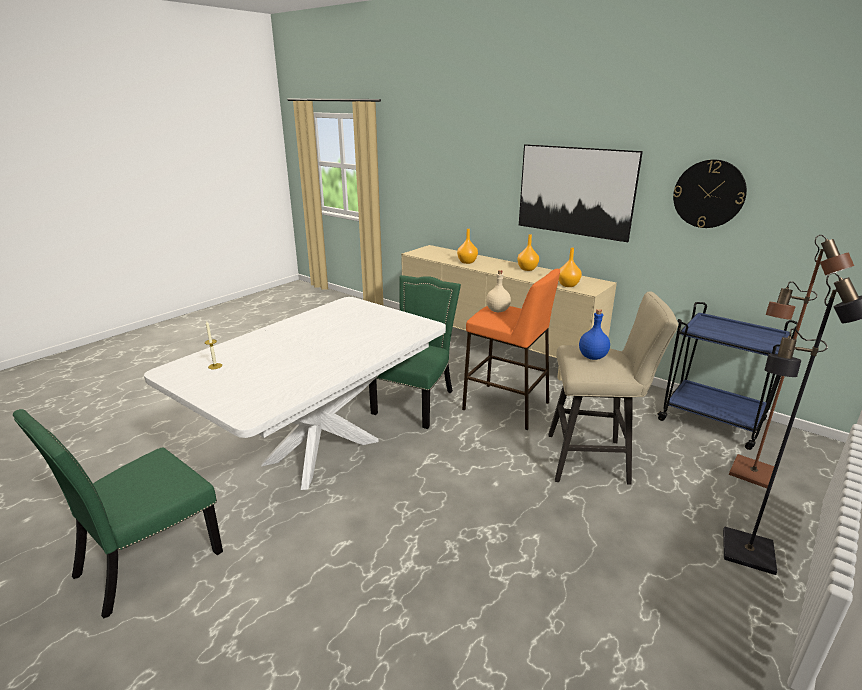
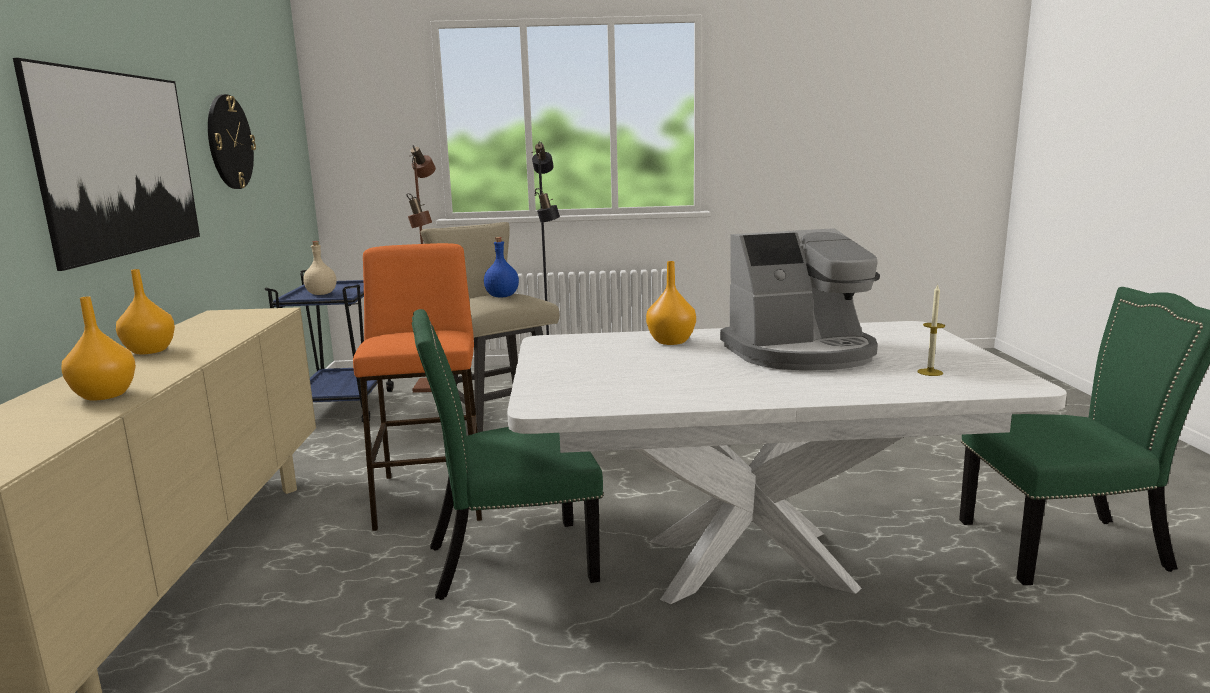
camera: 130 degrees left, 10 degrees down
(293, 359) = (801, 353): none -> coffee machine
(497, 311) = (412, 337): beige bottle -> beige bottle (322, 294)
(567, 285) = (253, 320): orange vase -> orange vase (672, 341)

